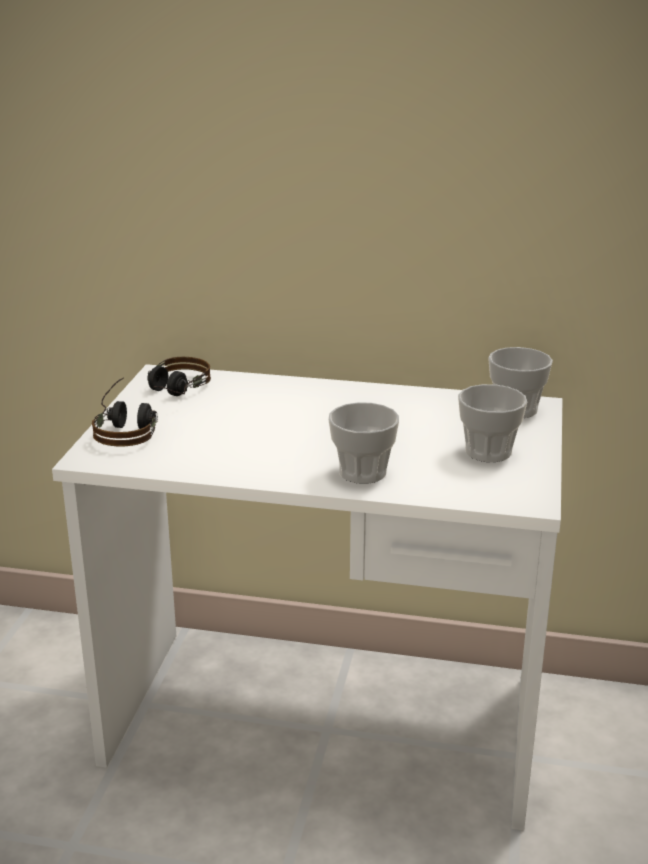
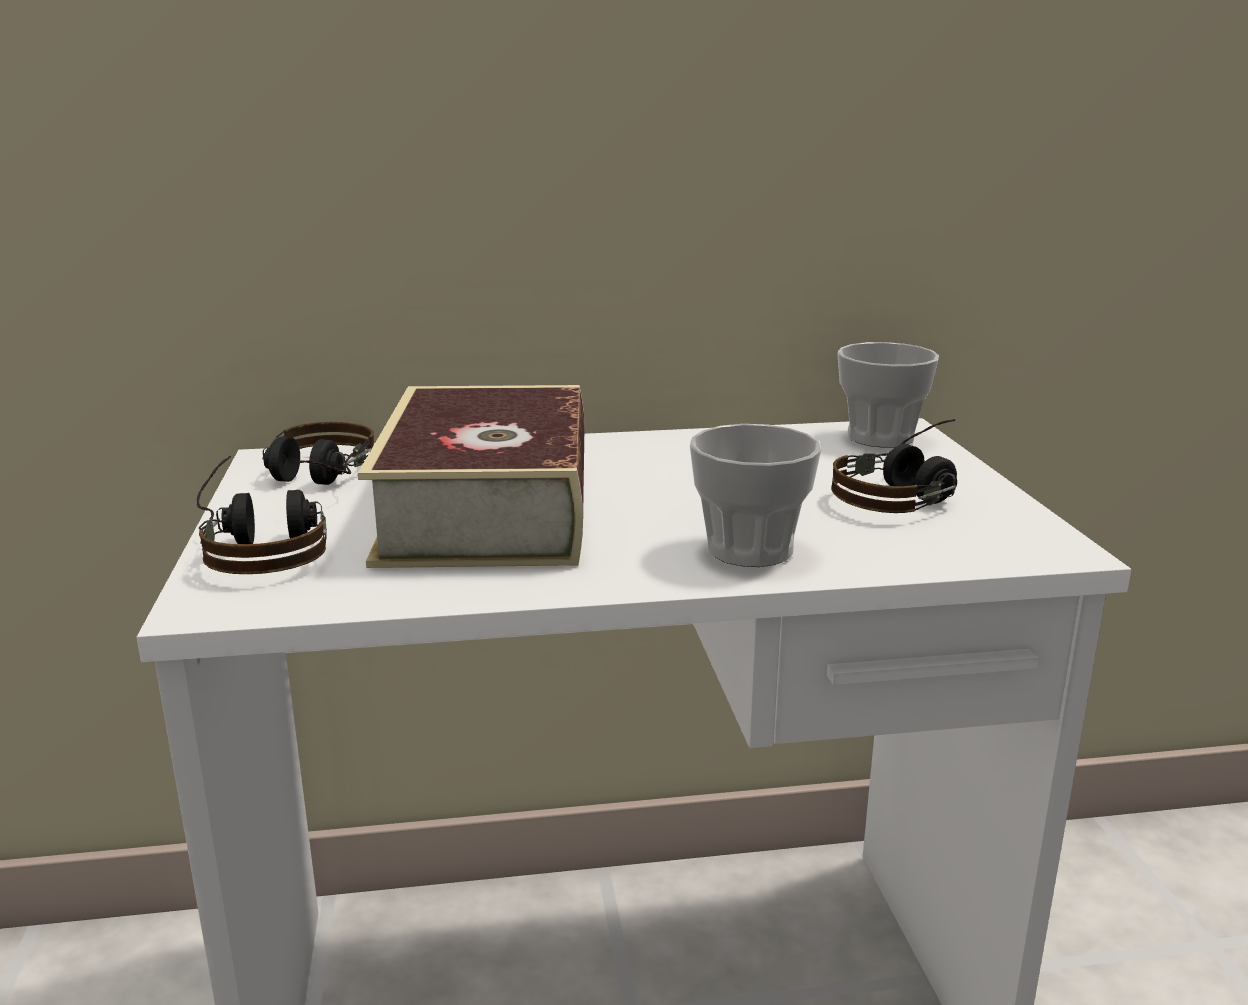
camera: 20 degrees left, 5 degrees down
(248, 424) = (488, 508): none -> book
(488, 452) = (908, 493): cup -> headphones

